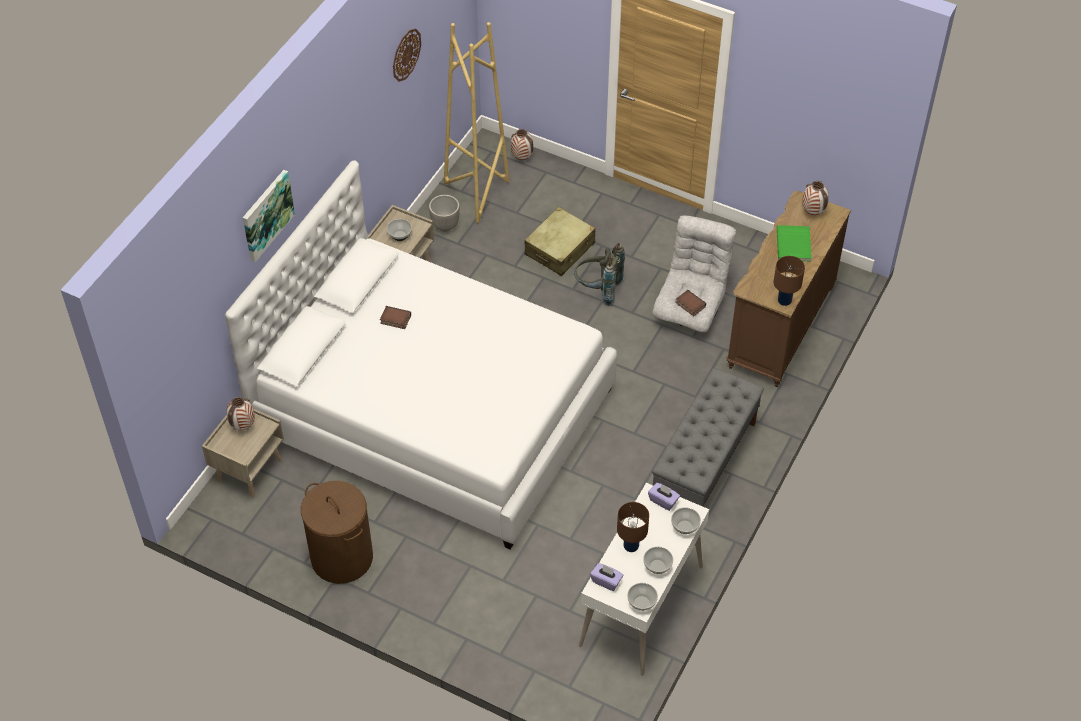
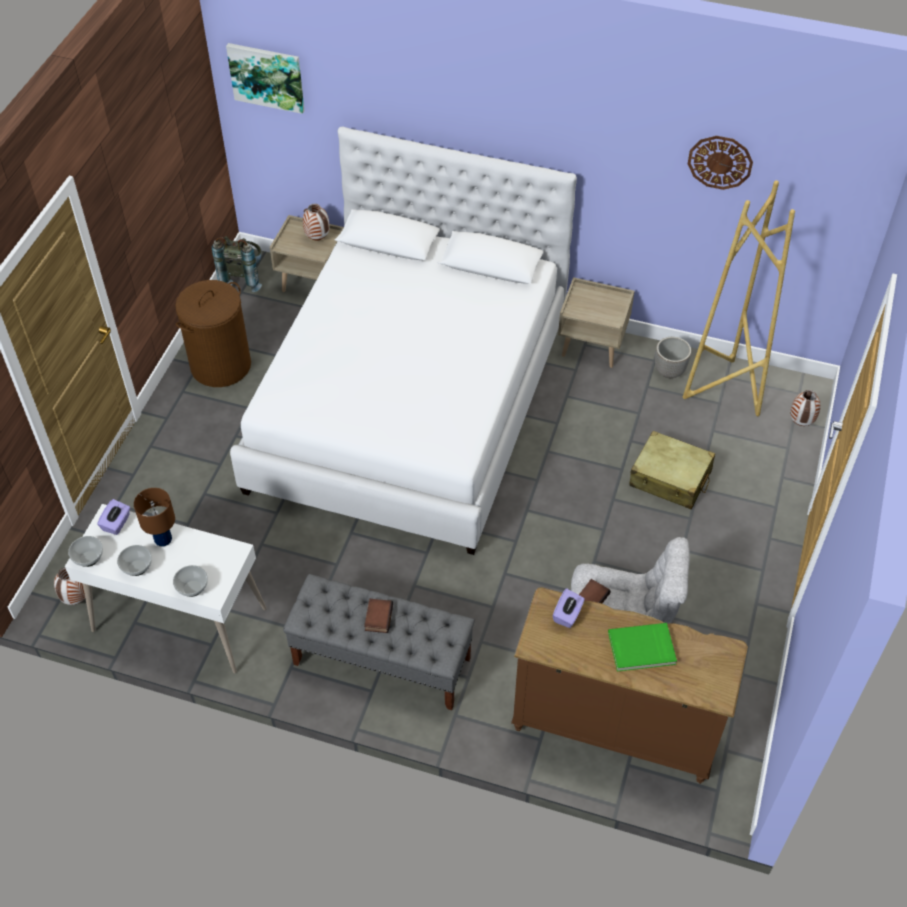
camera: 80 degrees right, 0 degrees up
(266, 214) = (435, 100): picture -> picture (267, 76)
(395, 320) = (443, 300): book -> book (377, 617)
(399, 236) = (593, 306): bowl -> none
(598, 290) = (619, 523): grey backpack -> grey backpack (243, 277)
(663, 501) = (228, 563): purple tissue box -> purple tissue box (567, 615)
(784, 300) = (538, 645): brown table lamp -> none
(813, 212) = (710, 668): vase -> vase (76, 600)

